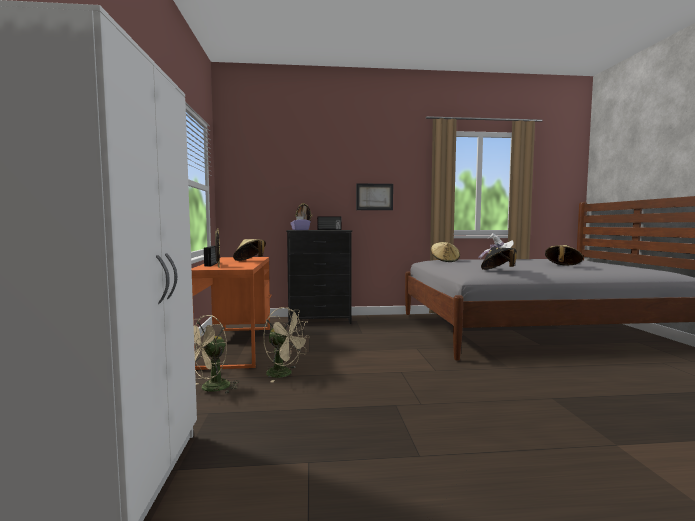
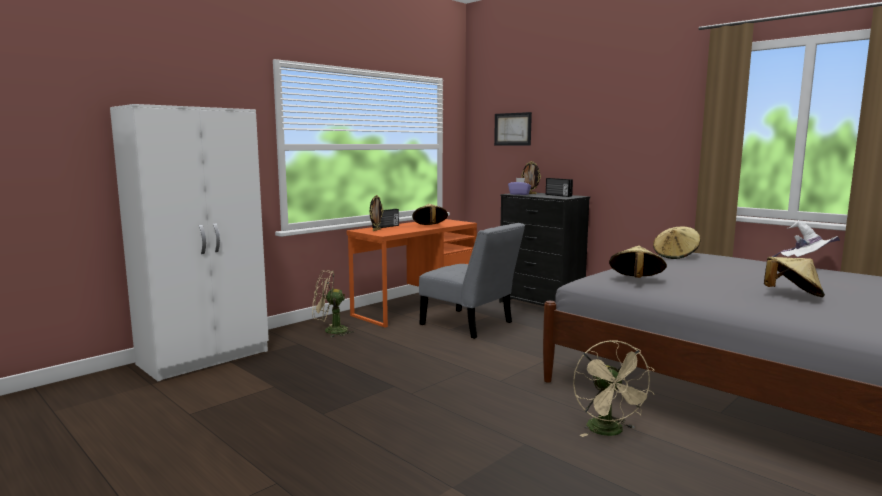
camera: 50 degrees right, 5 degrees up
(284, 374) = (389, 338): beige fan -> beige fan (609, 432)
(314, 344) = (470, 325): none -> grey chair
(374, 197) = (626, 152): picture -> picture (512, 129)
(498, 270) = (636, 280): black hat -> beige hat

